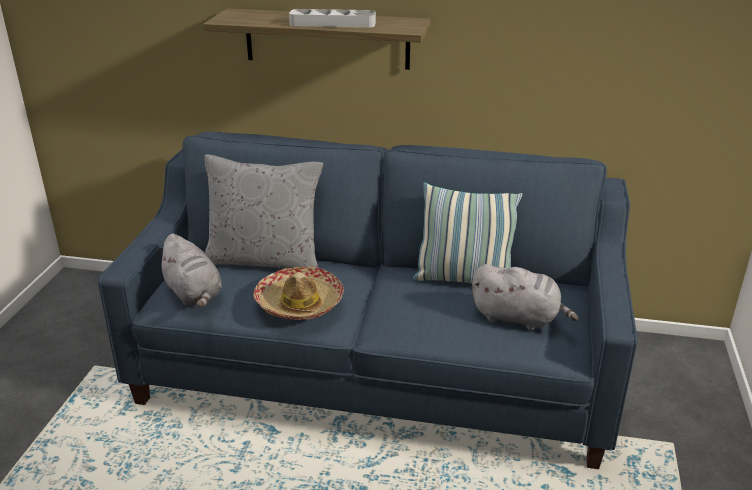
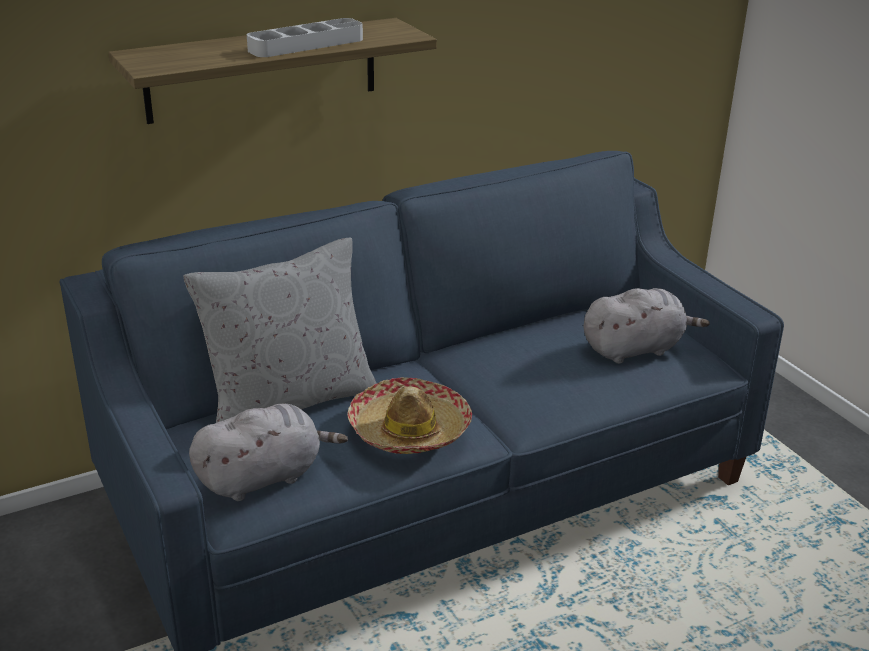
camera: 40 degrees left, 0 degrees up
(194, 294) = (264, 477): grey plush toy -> grey plush toy turned 45 degrees counterclockwise
(463, 279) = (534, 332): pillow -> none

